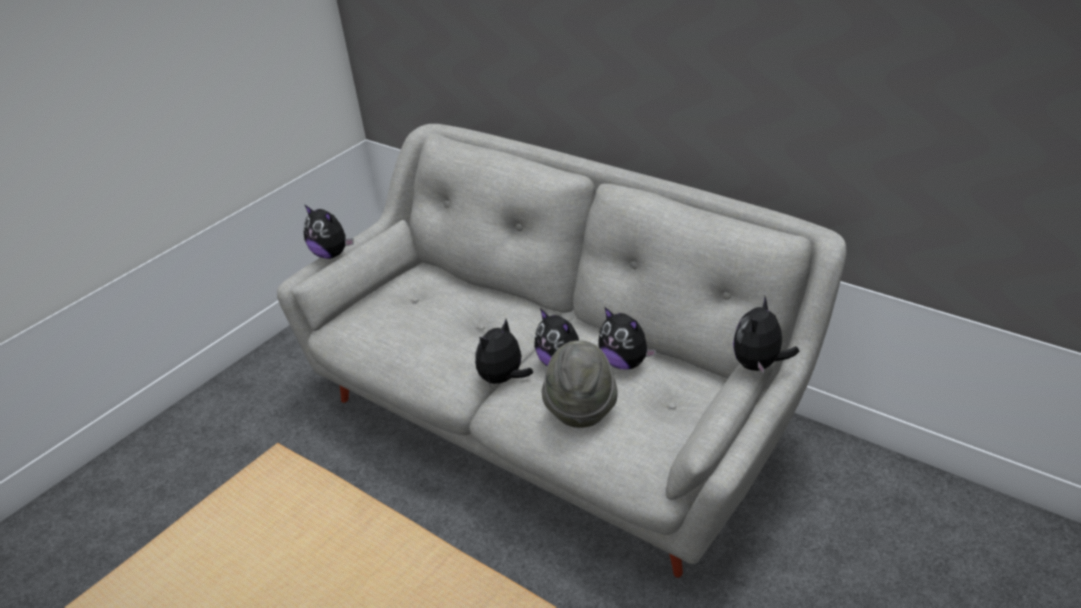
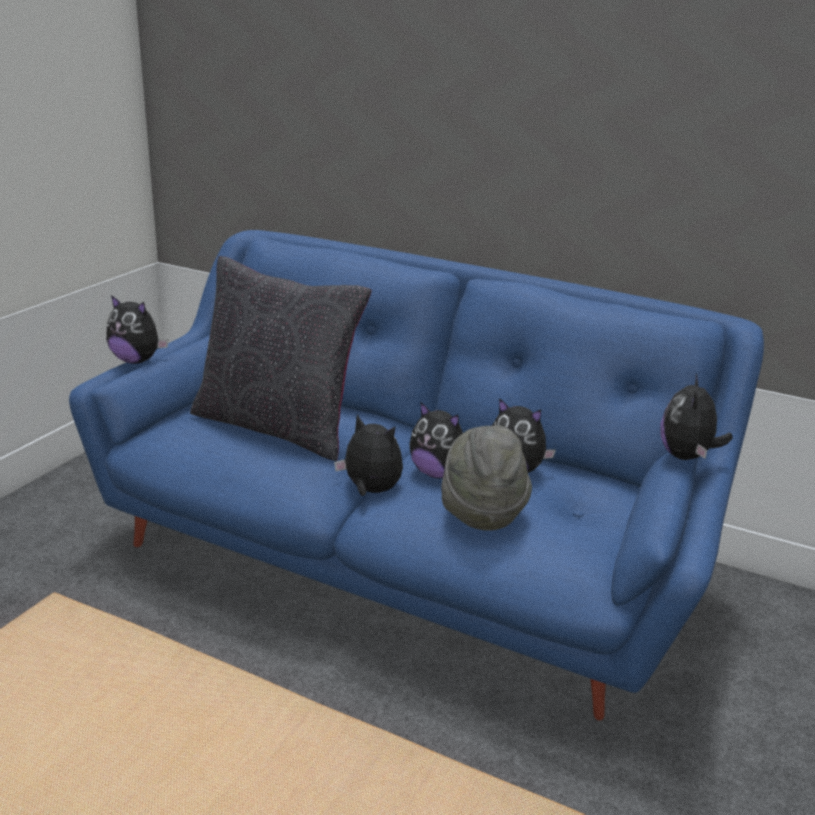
camera: 15 degrees left, 10 degrees down
(439, 315) = (277, 426): none -> black pillow
(503, 379) = (370, 491): plush toy -> plush toy turned 90 degrees clockwise
(553, 420) = (401, 560): grey sofa -> blue sofa

